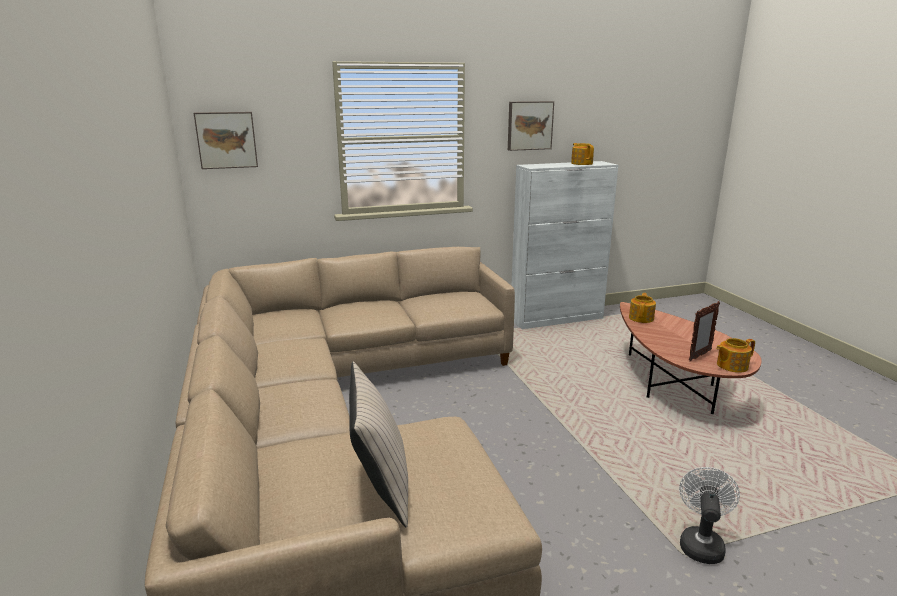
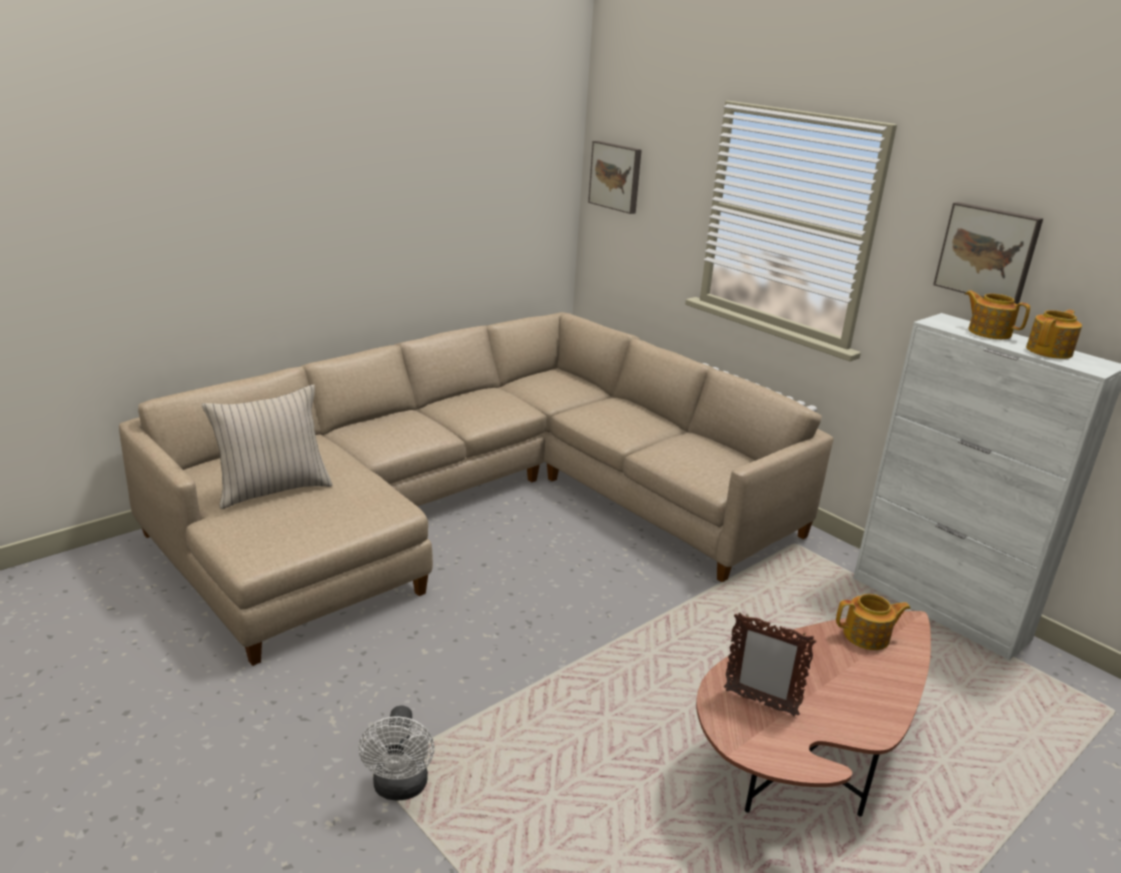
camera: 65 degrees right, 5 degrees up
(701, 543) = (400, 788): white fan -> white fan turned 90 degrees clockwise
(731, 365) = (749, 739): teapot -> teapot (988, 332)

